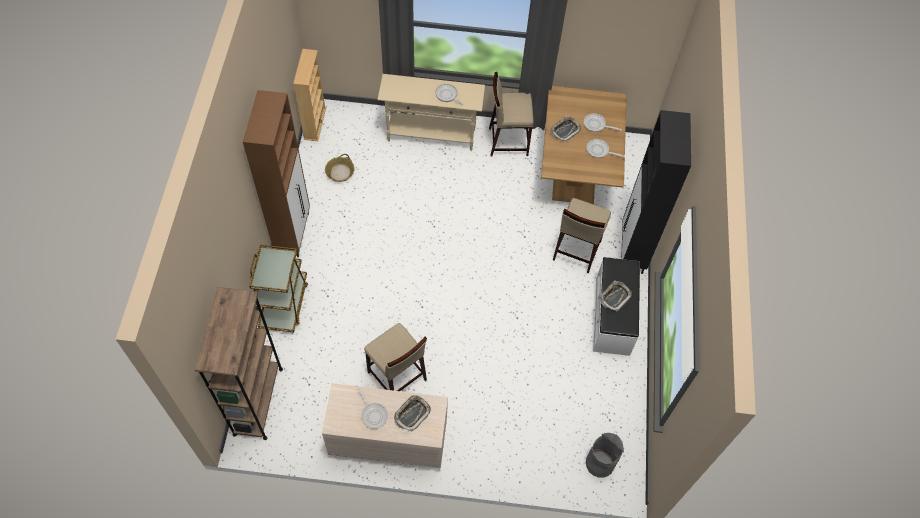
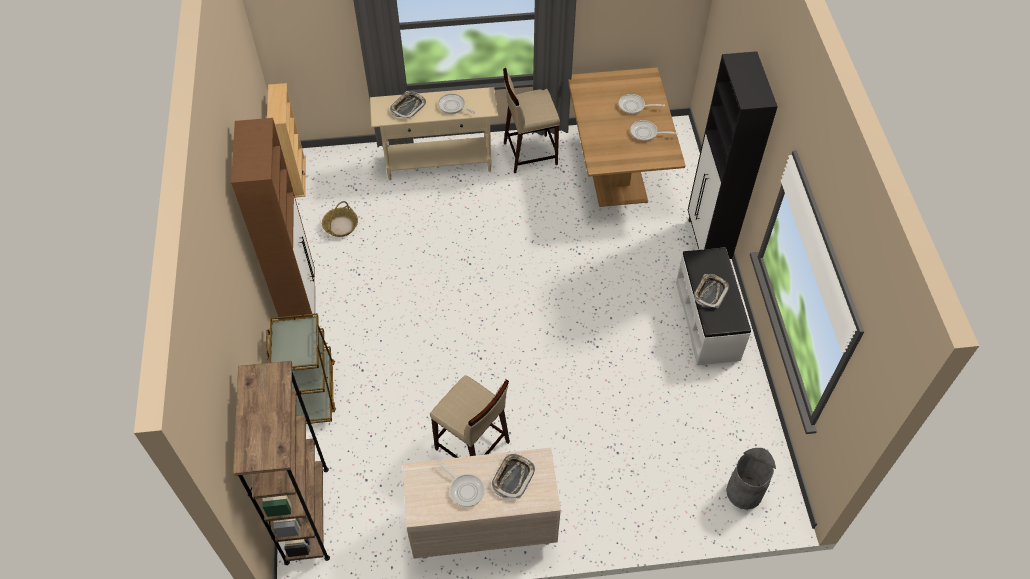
camera: 10 degrees left, 5 degrees down
(565, 130) = (600, 118): tray -> tray (408, 107)
(576, 250) = (643, 257): beige stool -> none

